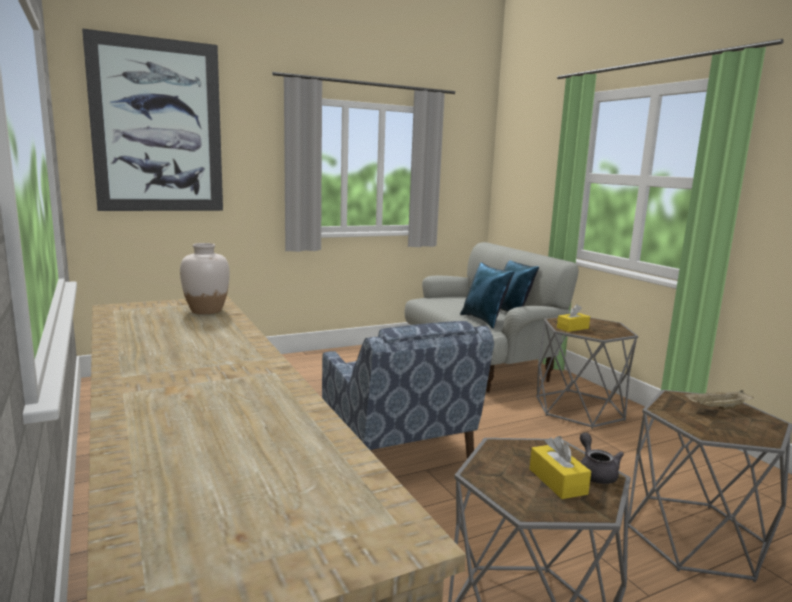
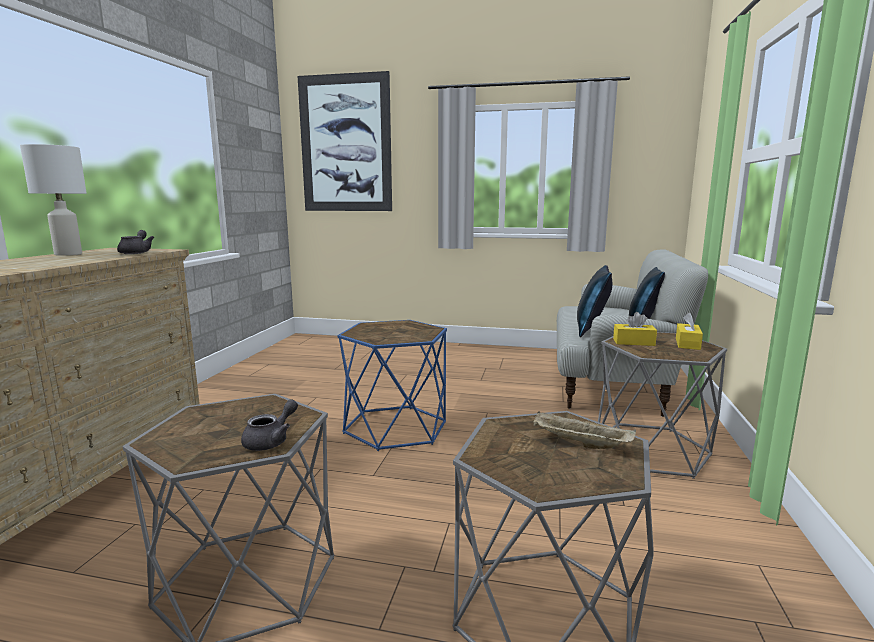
camera: 40 degrees right, 0 degrees up
(126, 327) = (68, 254): none -> white table lamp
(206, 310) = (137, 252): white vase -> grey teapot
(397, 450) = (395, 427): blue armchair -> blue side table
(557, 481) = (226, 434): yellow tissue box -> yellow tissue box (687, 344)

